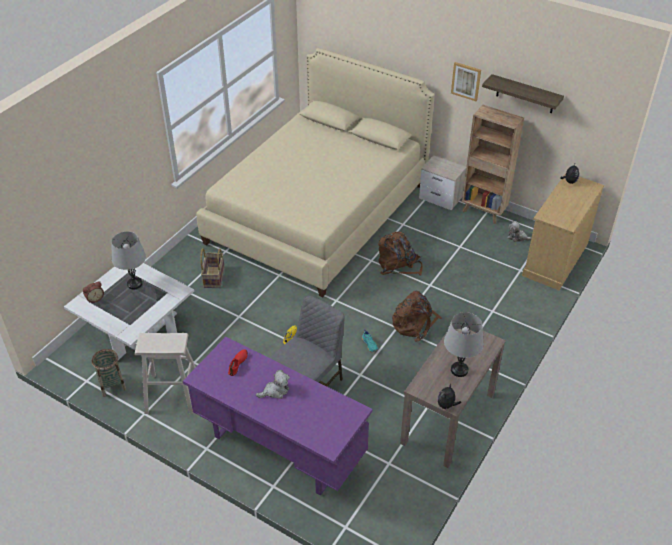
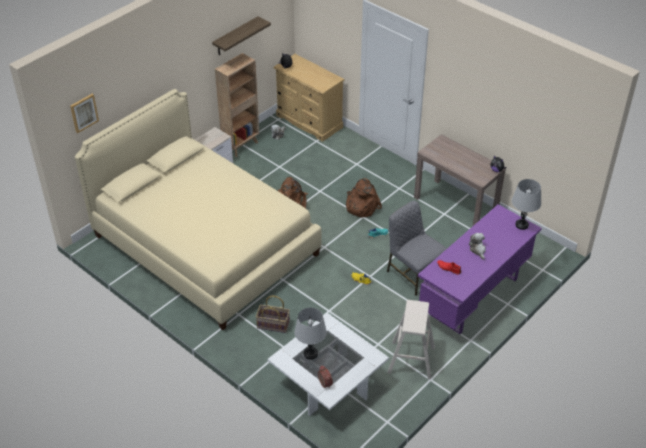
camera: 80 degrees left, 0 degrees up
(112, 385) = (395, 402): basket -> none
(459, 370) = (466, 159): grey table lamp -> grey table lamp (521, 225)
(466, 81) = (196, 63): picture -> picture (84, 113)

